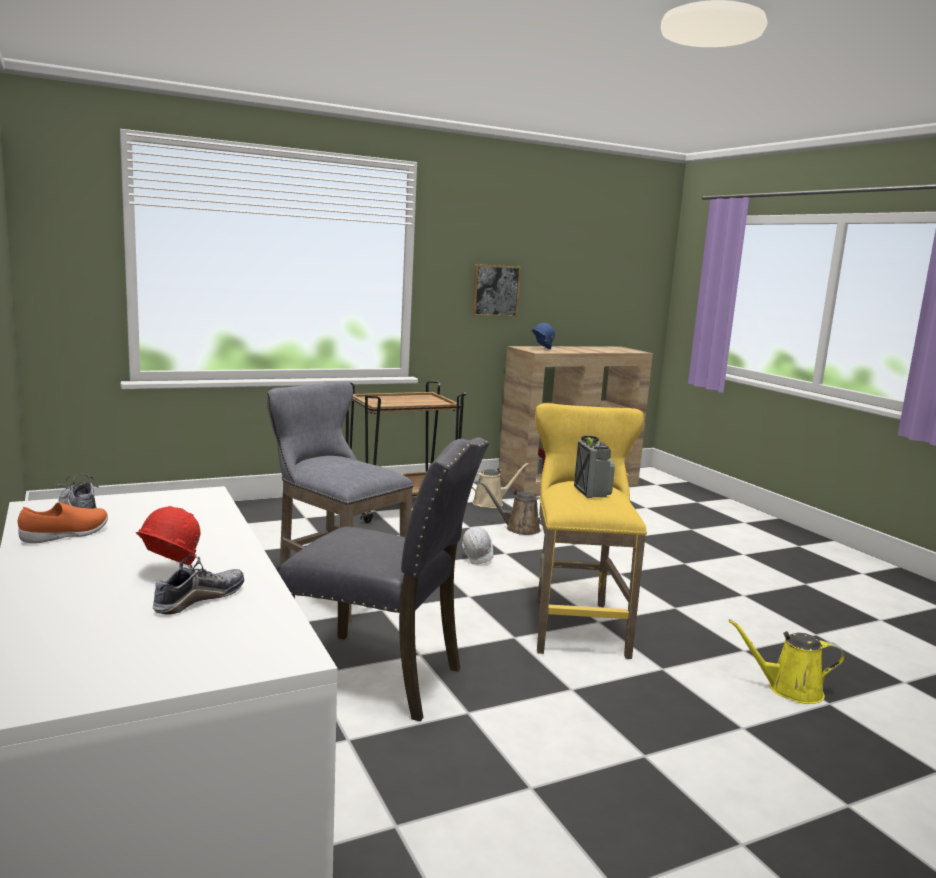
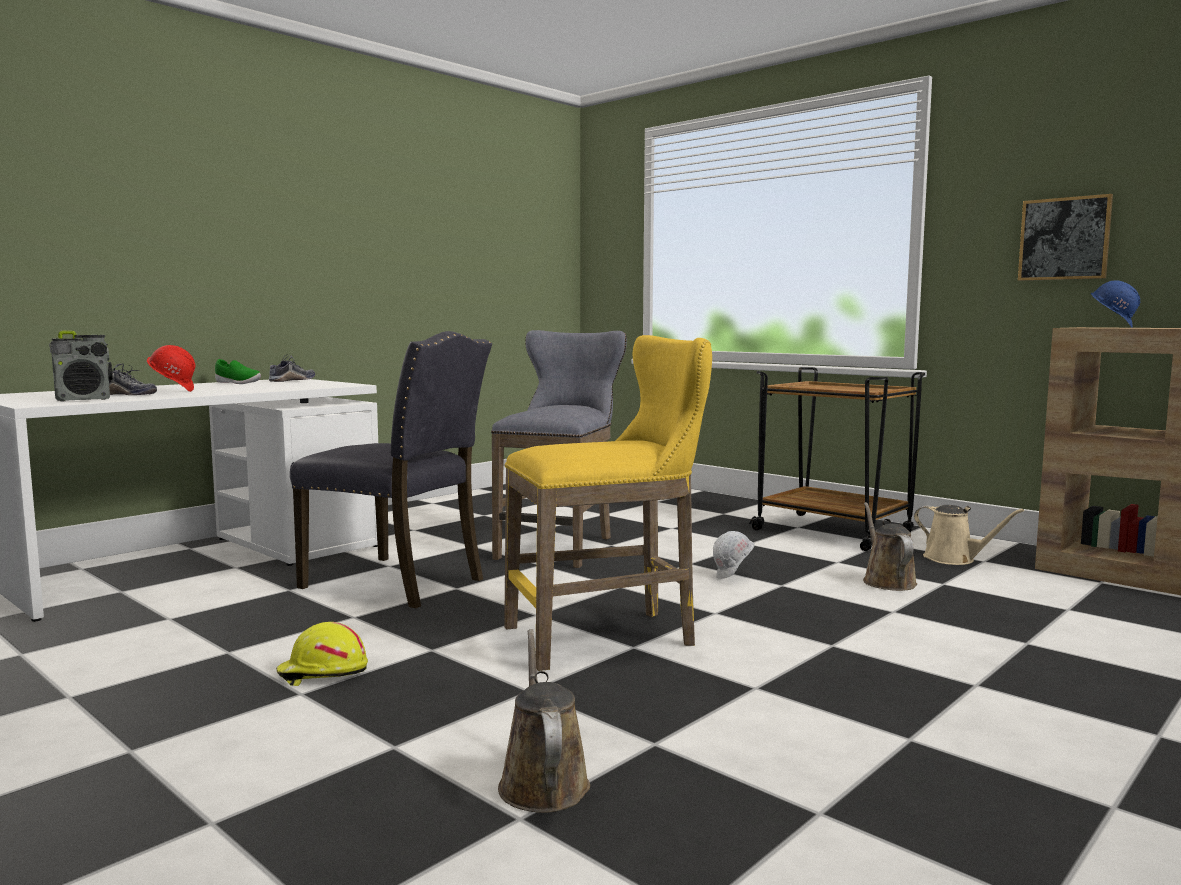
camera: 70 degrees right, 5 degrees down
(66, 535) = (237, 383): orange shoe -> green shoe
(379, 678) = (398, 583): grey chair -> grey chair turned 60 degrees counterclockwise
(591, 492) = (596, 442): radio -> radio (84, 399)
(604, 742) = (322, 673): none -> yellow hard hat
(789, 689) = (542, 782): yellow watering can -> brown watering can

